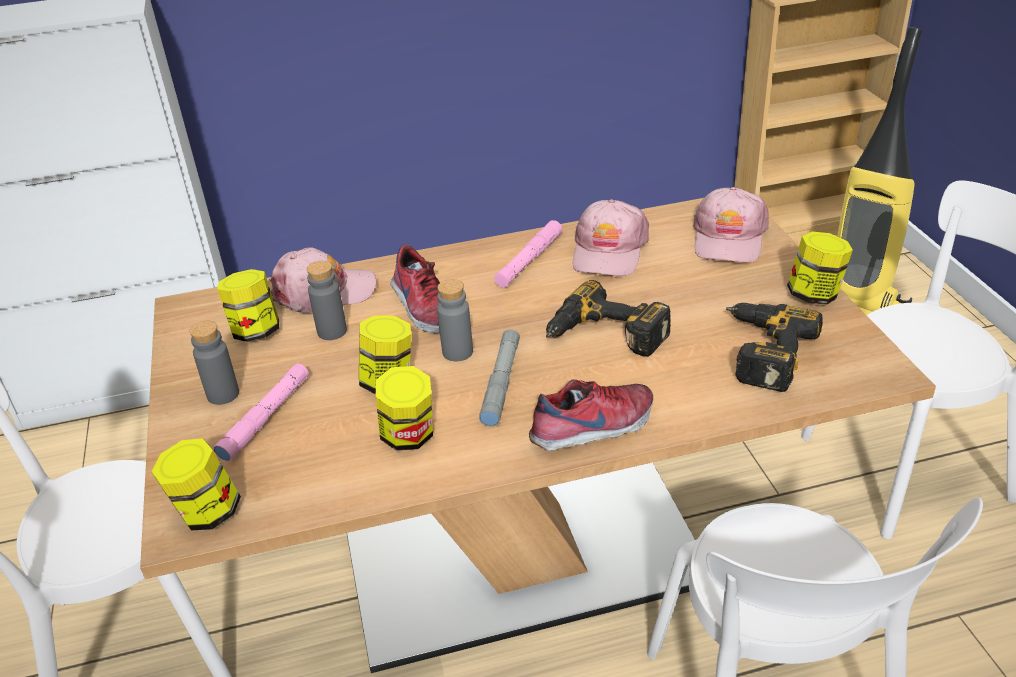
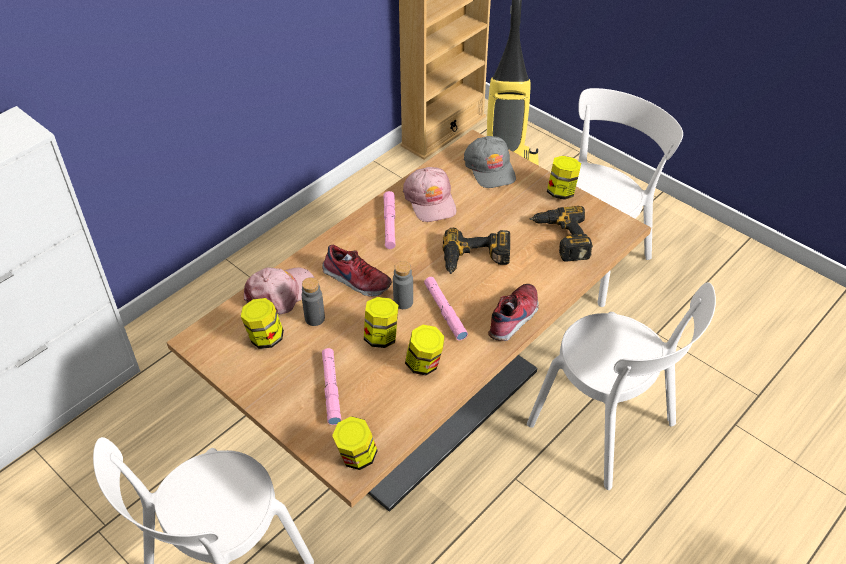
camera: 35 degrees left, 10 degrees up
(223, 394) = (289, 386): grey bottle -> none
(501, 383) = (445, 311): grey flashlight -> pink flashlight
(729, 238) = (490, 168): pink cap -> grey cap

